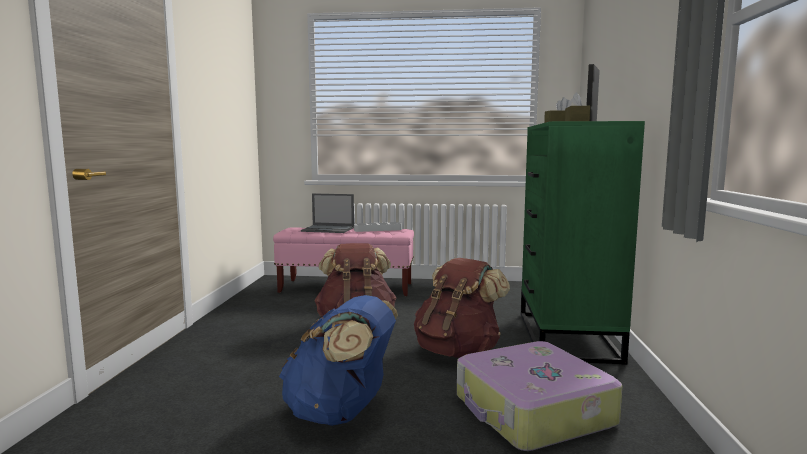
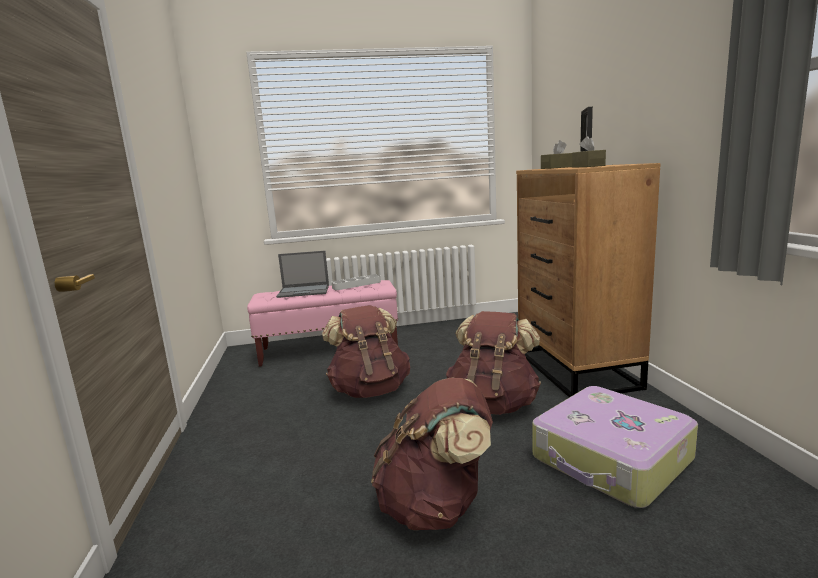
camera: 15 degrees left, 5 degrees up
(341, 413) = (436, 506): blue backpack -> brown backpack
(566, 337) = (575, 369): green dresser -> brown dresser

